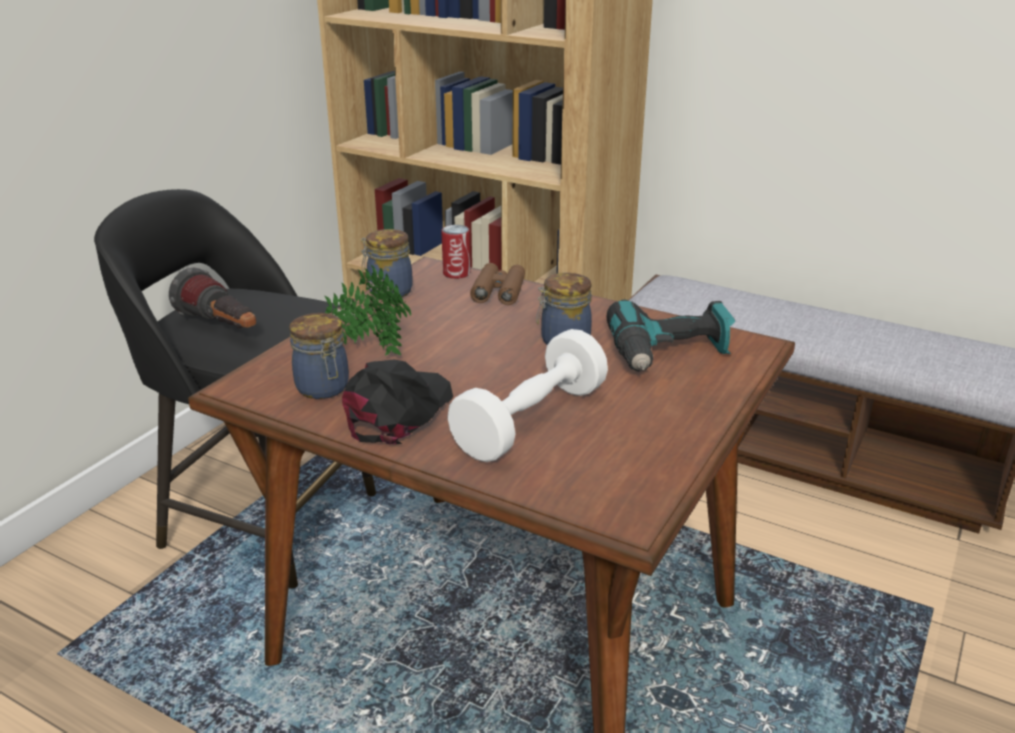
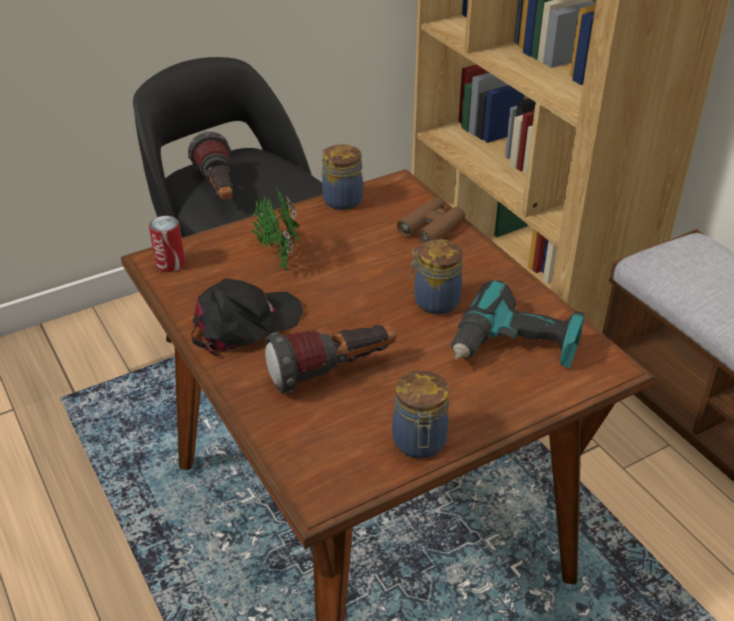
camera: 30 degrees right, 10 degrees up
(323, 388) = (211, 282): jar -> jar (419, 443)
(456, 273) = (413, 197): can -> can (170, 264)
(530, 421) = (333, 372): white dumbbell -> flashlight

